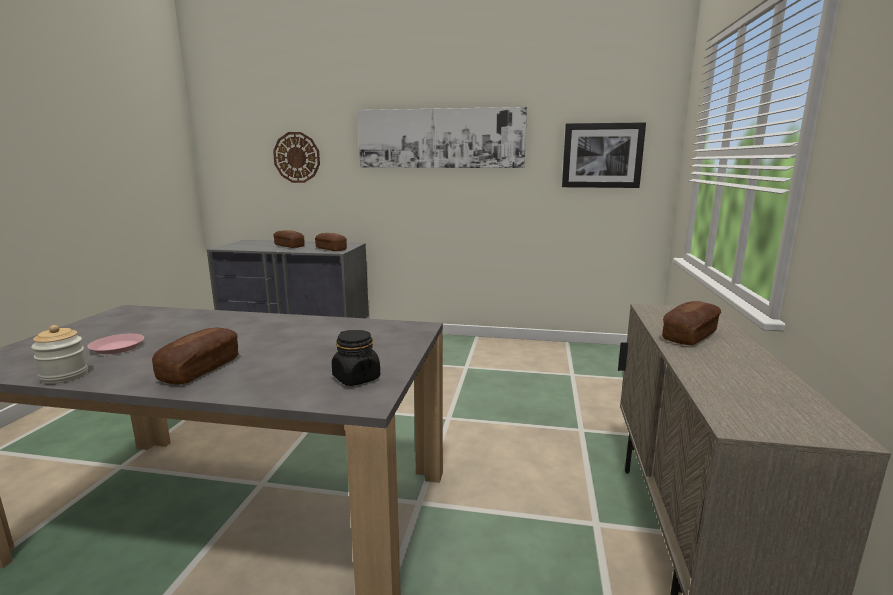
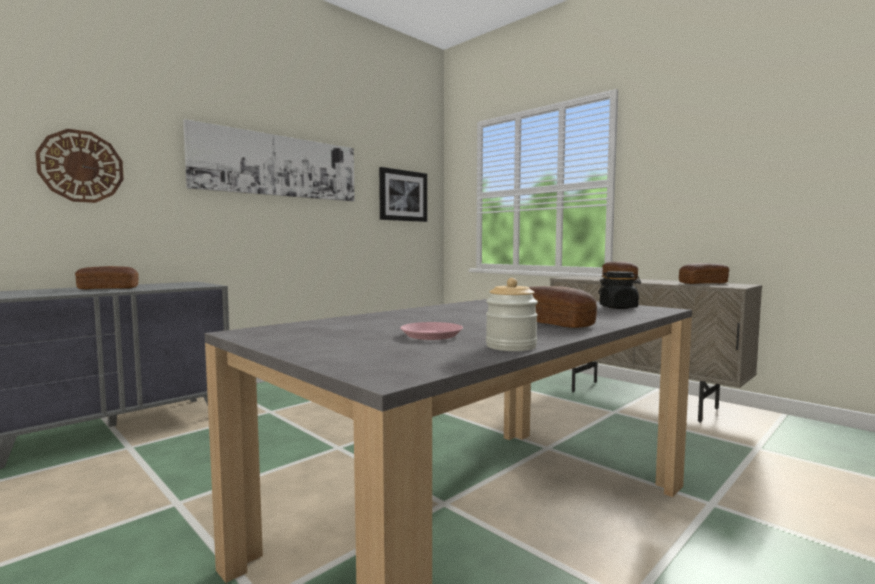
camera: 55 degrees left, 10 degrees down
(331, 249) = (189, 285): bread -> bread (703, 283)

